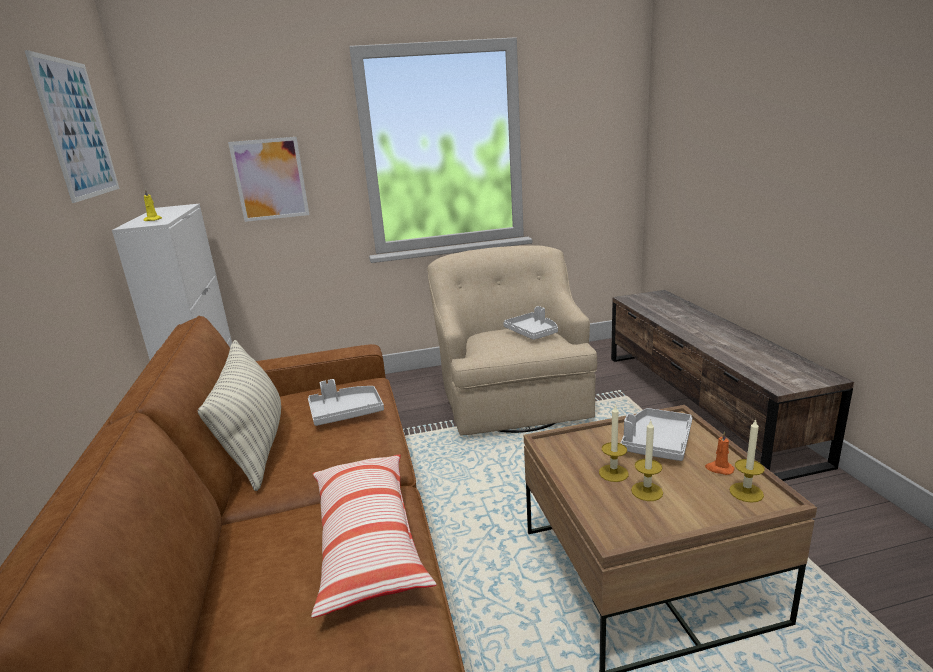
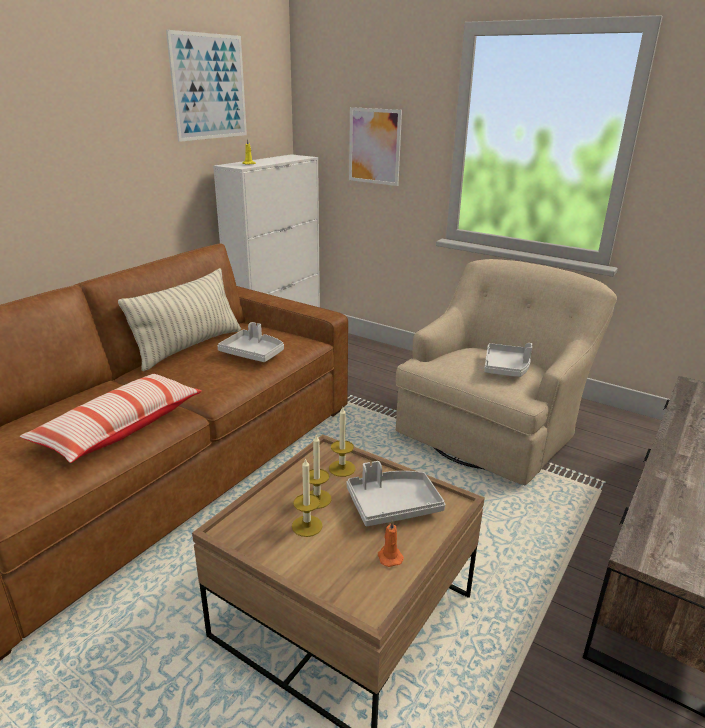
camera: 45 degrees right, 5 degrees up
(746, 492) = (365, 585): candle -> candle (342, 468)

